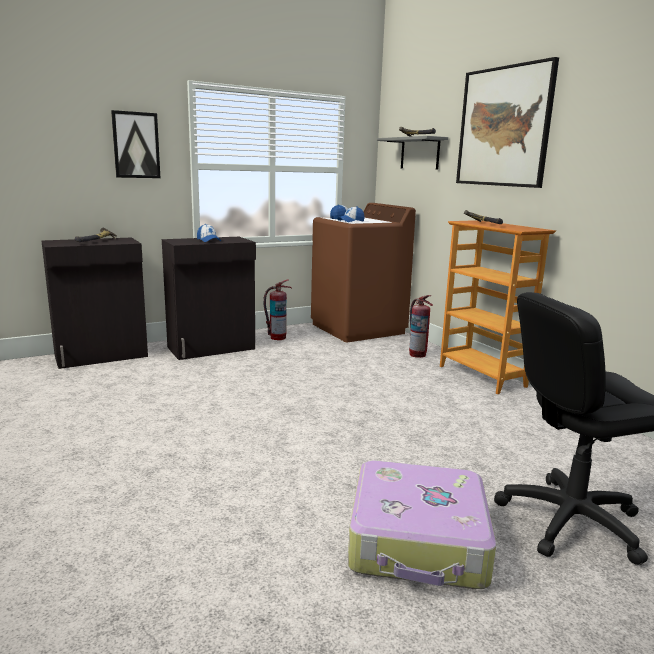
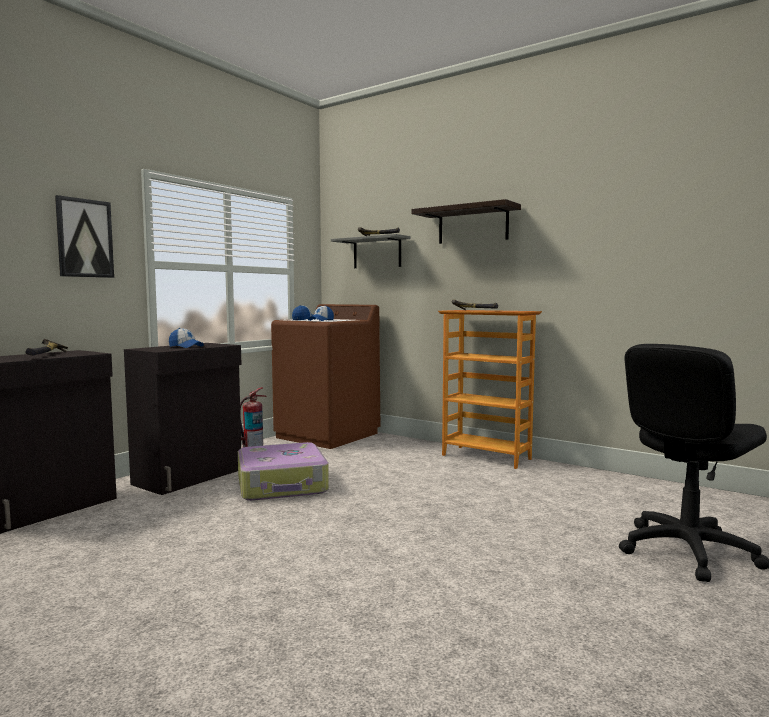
camera: 25 degrees left, 10 degrees down
(417, 354) = (410, 449): fire extinguisher -> none
(418, 541) = (607, 600): suitcase -> suitcase (282, 485)
(503, 127) = (473, 225): picture -> shelf

